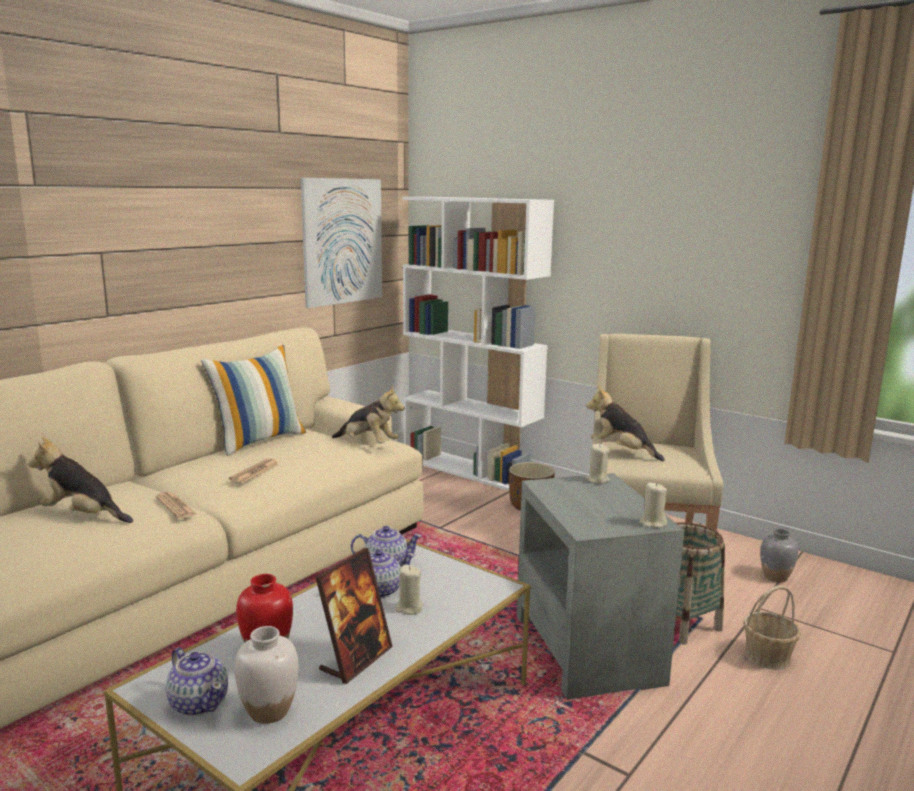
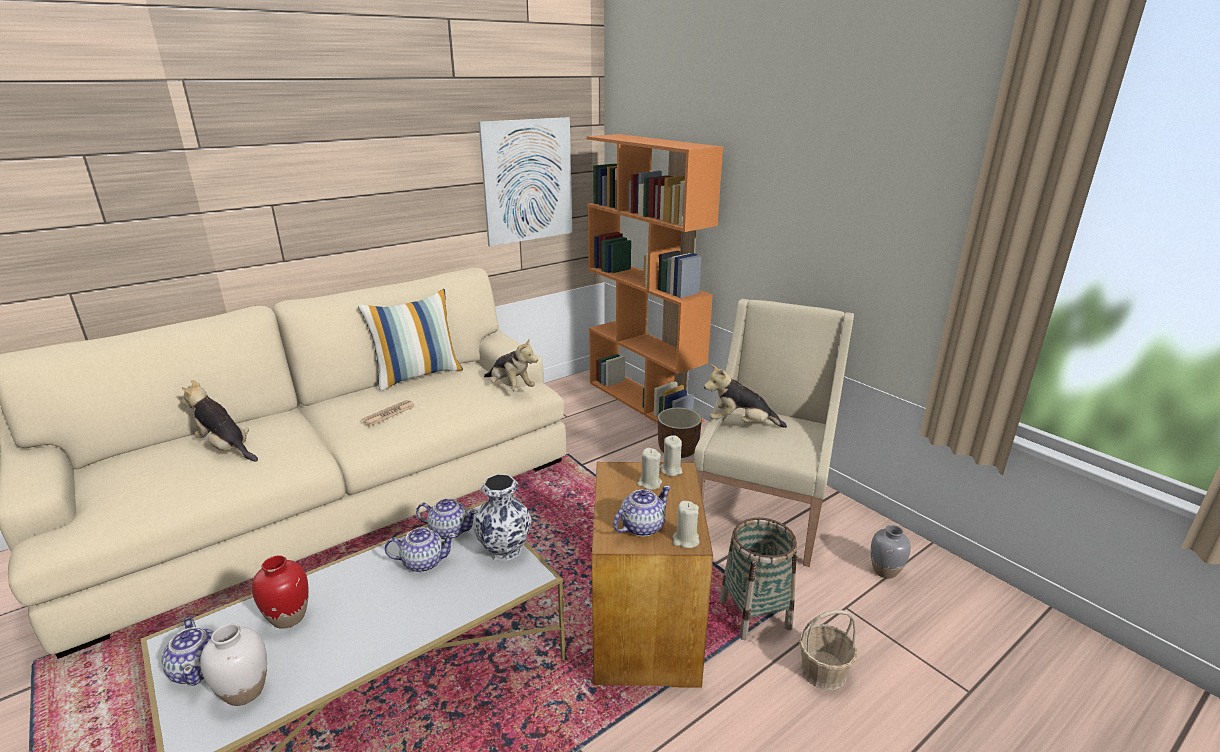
camera: 15 degrees right, 10 degrees up
(176, 506) = (303, 446): newspaper -> none
(356, 659) = (351, 644): picture frame -> none
(409, 608) = (435, 589): beige candle -> beige candle (649, 483)
(455, 571) = (503, 549): none -> vase
(471, 470) = (644, 401): white bookcase -> orange bookcase
(588, 648) = (645, 627): grey side table -> brown side table
(605, 519) = (641, 527): none -> teapot
(622, 451) = (741, 424): plush toy -> plush toy turned 45 degrees counterclockwise

